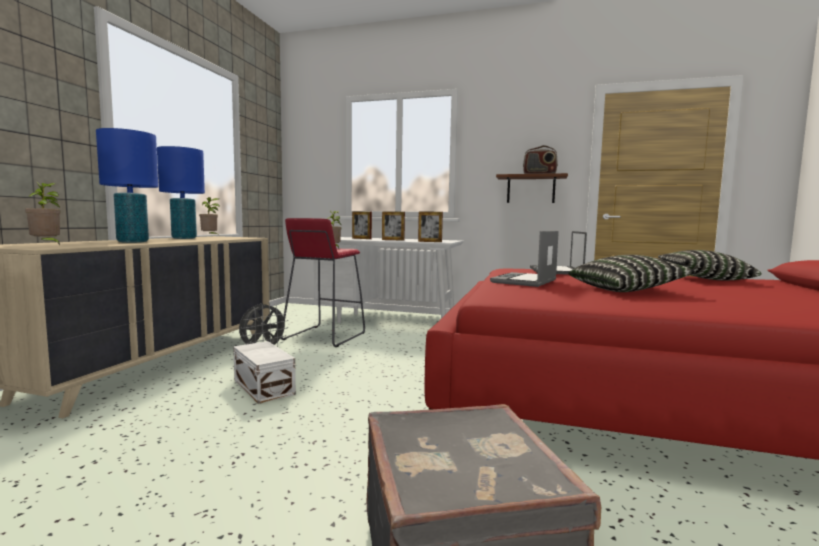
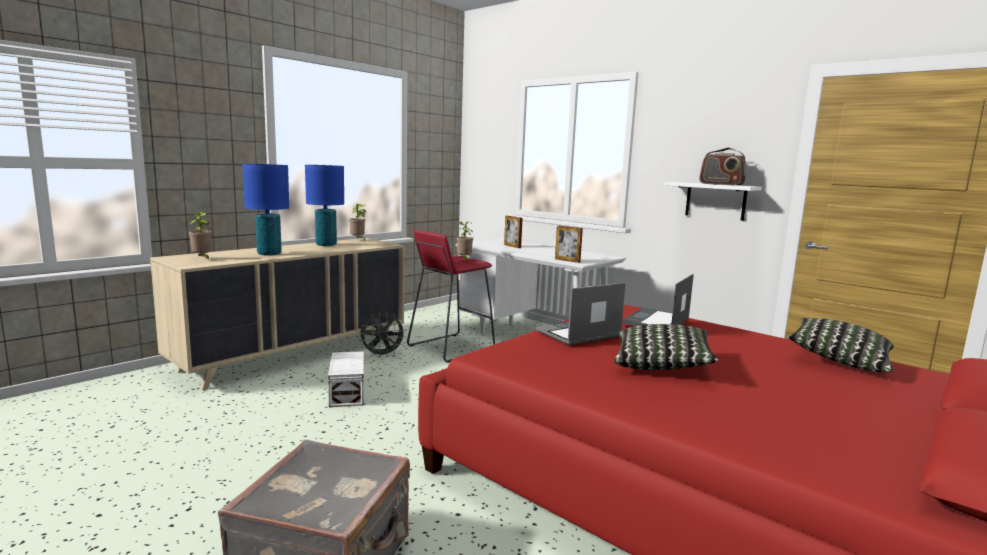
camera: 25 degrees right, 5 degrees up
(393, 240) = (537, 252): picture frame -> none
(531, 189) = (715, 201): brown shelf -> white shelf

